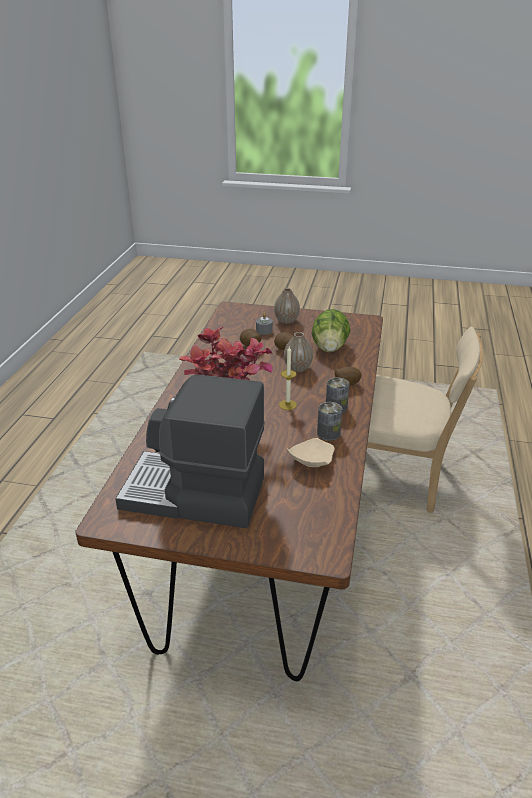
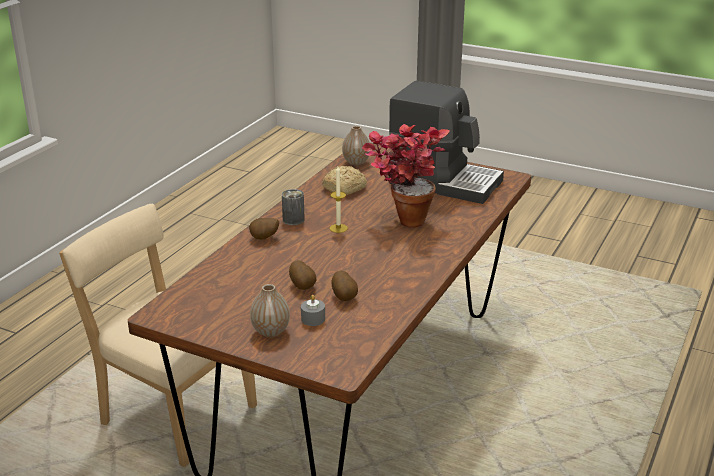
camera: 165 degrees left, 5 degrees down
(298, 368) = (303, 261): vase -> vase (356, 162)
(310, 461) = (345, 188): beige plate -> bread
(328, 433) = (317, 202): can -> none
(330, 348) = (245, 281): lettuce -> none

